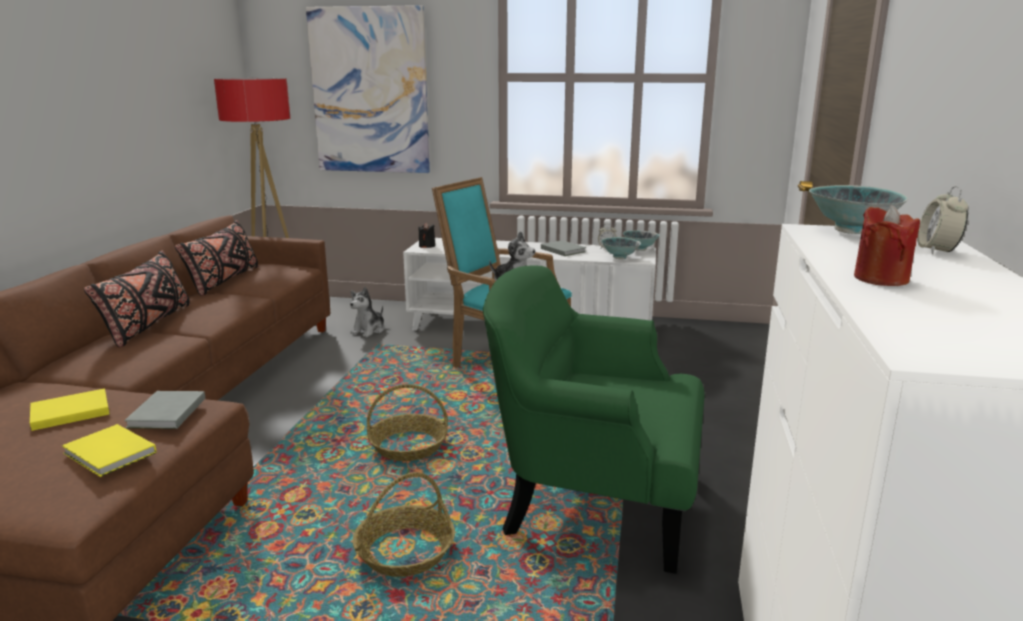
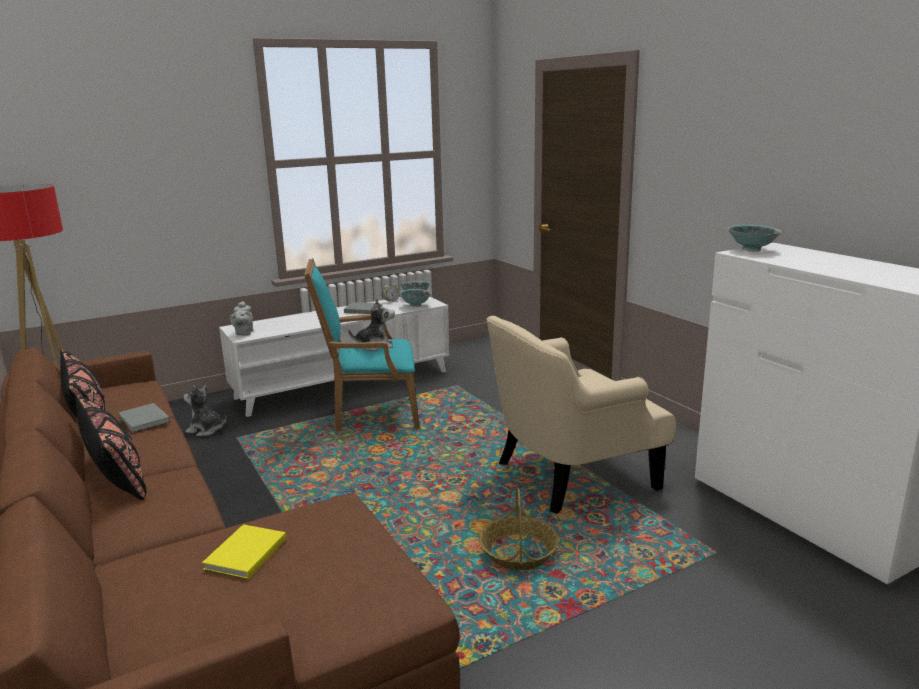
camera: 40 degrees left, 0 degrees up
(110, 454) = (362, 557): yellow book -> none
(165, 413) = (330, 519): grey book -> grey book (144, 420)
(369, 330) = (206, 430): plush toy -> plush toy turned 120 degrees clockwise
(370, 91) = (131, 189): picture -> none
(409, 446) = (404, 495): basket -> none
(427, 246) = (243, 333): black candle -> grey teapot
(594, 502) = (570, 474): green armchair -> beige armchair
(881, 279) = (836, 269): red candle -> none
(936, 251) = (807, 253): alarm clock -> none

